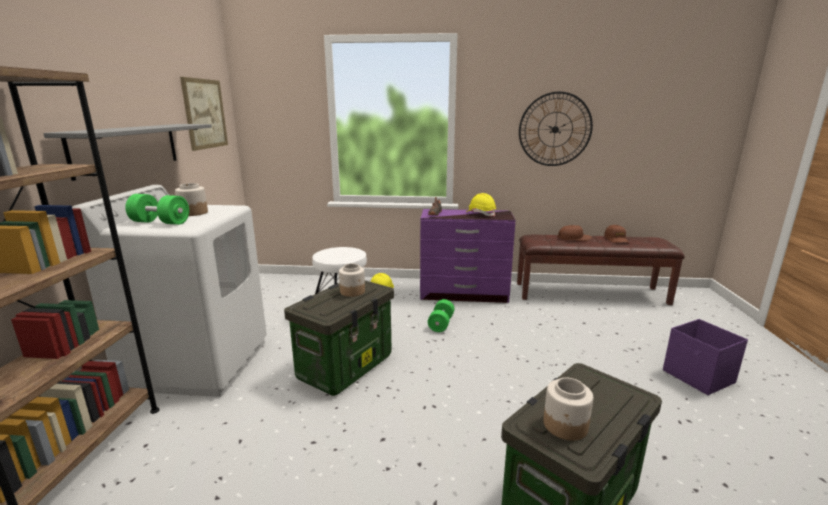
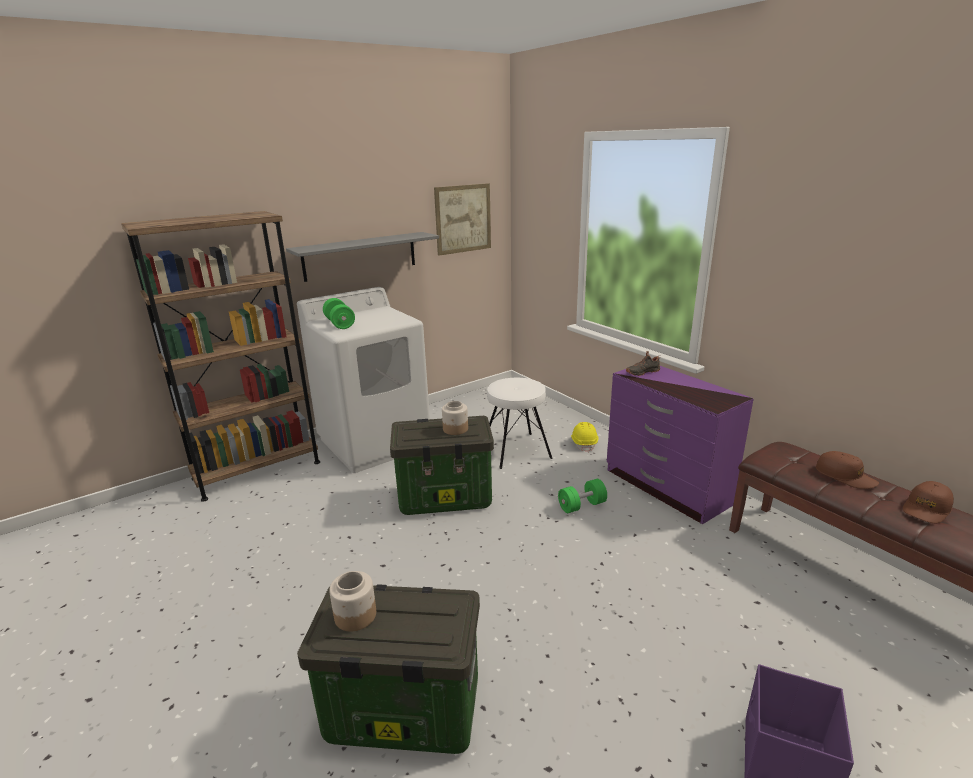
camera: 50 degrees right, 5 degrees up
(193, 213) = (374, 319): jar -> none
(480, 214) = (696, 390): yellow hard hat -> none
(555, 129) = (860, 288): wall clock -> none

